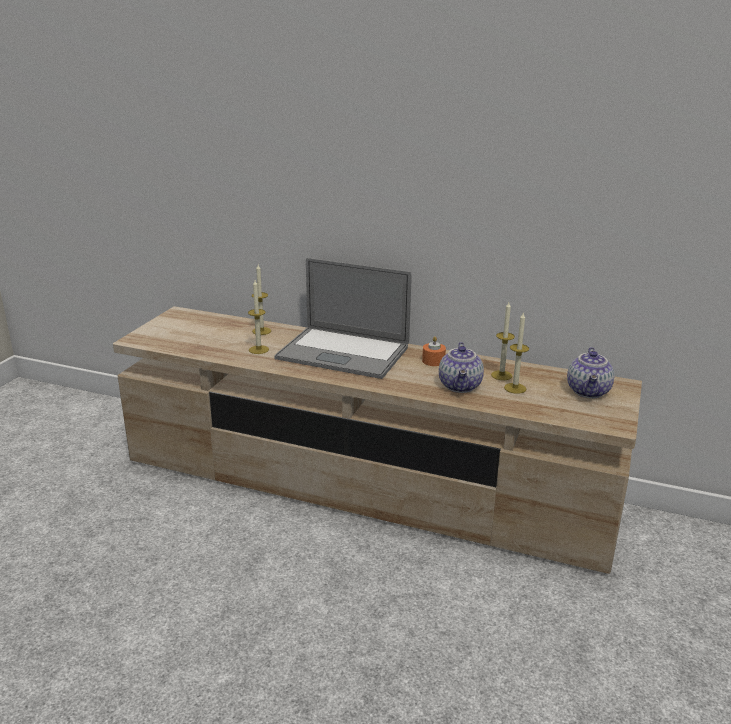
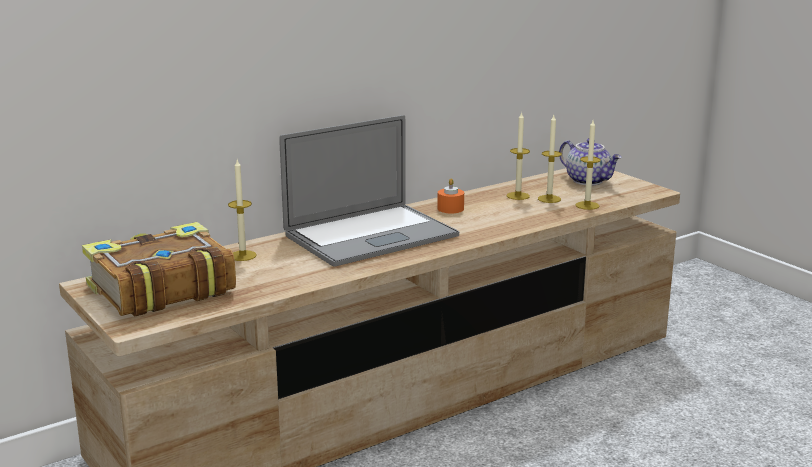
camera: 55 degrees left, 5 degrees down
(189, 329) = (159, 289): none -> book
(258, 349) = (294, 268): candle -> candle (587, 205)
(461, 386) = (519, 214): teapot -> none

